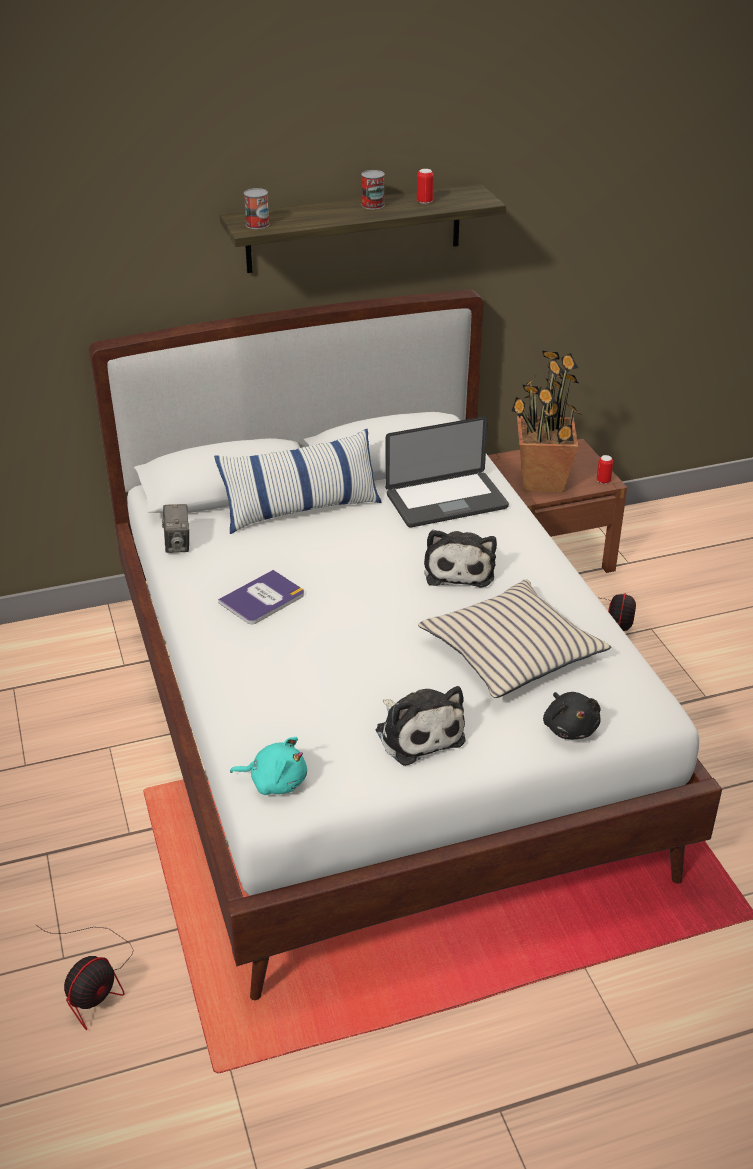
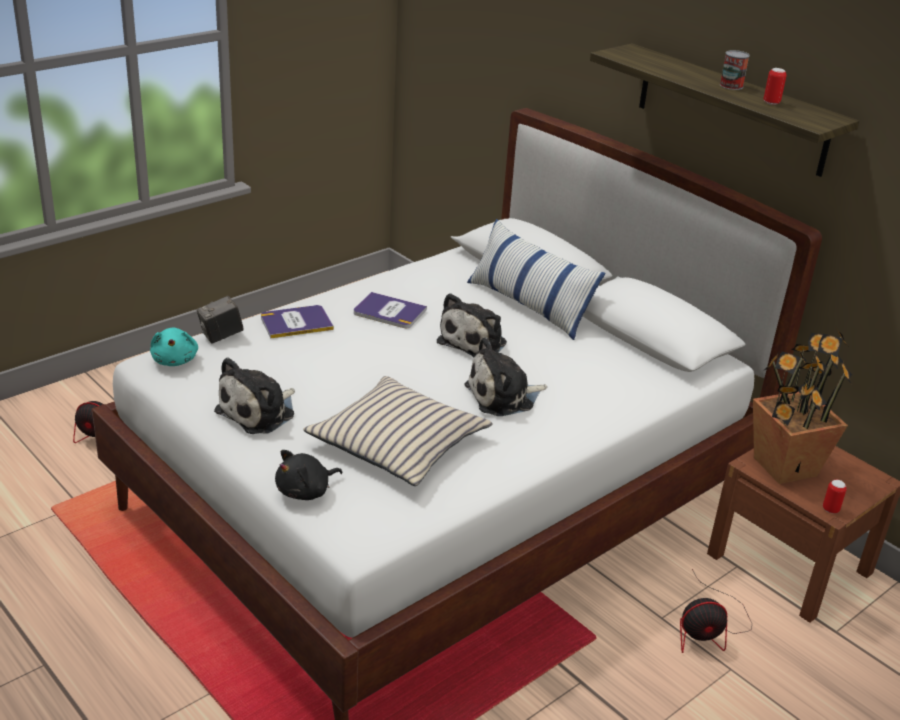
camera: 65 degrees right, 5 degrees down
(178, 544) = (434, 265): camera -> camera (221, 336)
(246, 670) = (296, 322): none -> book
(257, 224) = (627, 55): can -> none
(352, 560) = (475, 341): none -> plush toy
(446, 501) = (607, 373): laptop -> none

